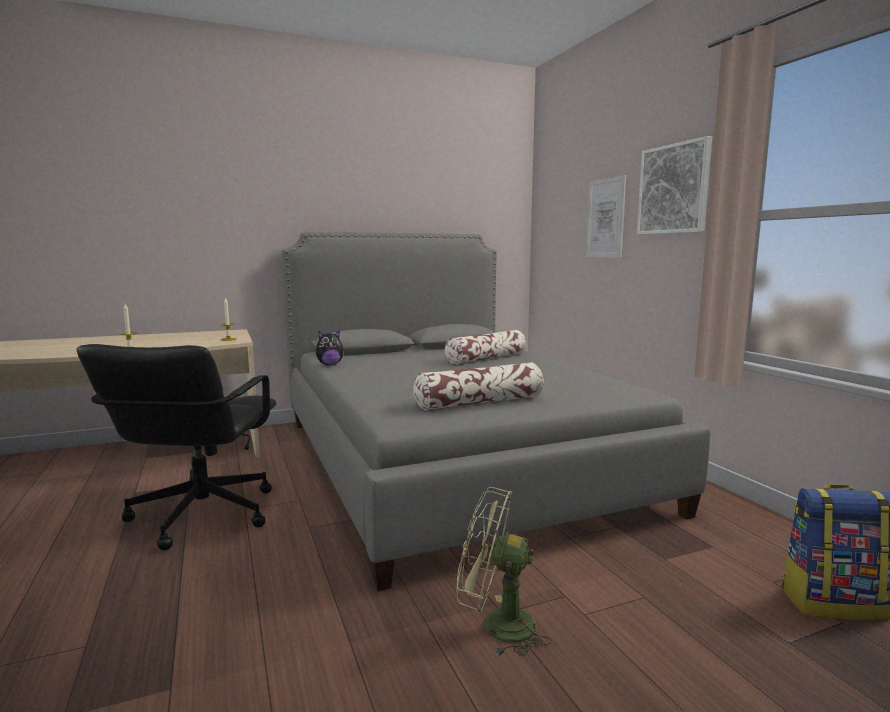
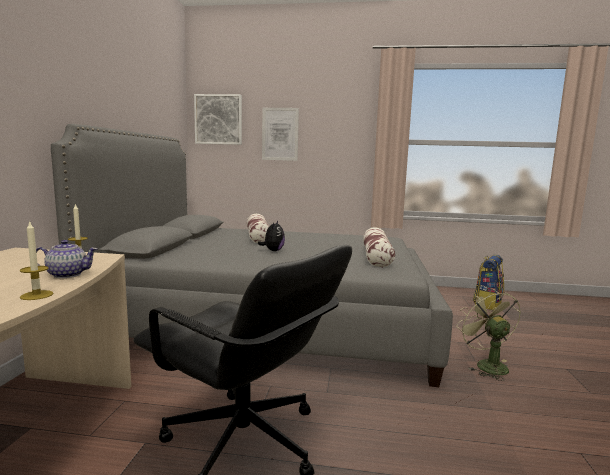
camera: 60 degrees left, 0 degrees up
(180, 345) = (67, 274): none -> teapot
(330, 364) = (188, 263): plush toy -> plush toy (273, 250)
(496, 625) = (486, 365): green fan -> green fan turned 120 degrees clockwise
(673, 189) = (340, 122): picture -> picture (218, 119)

